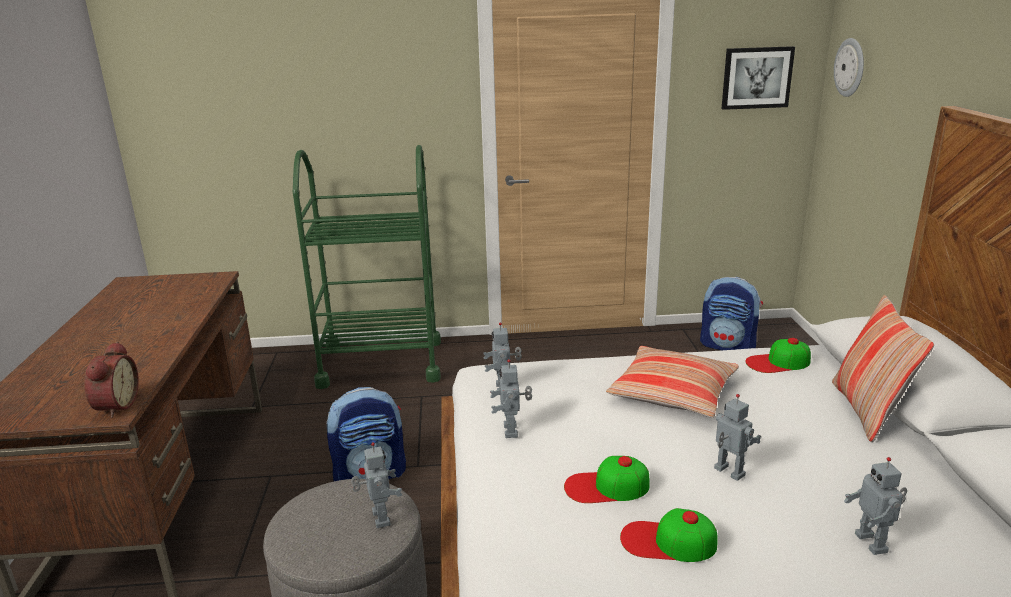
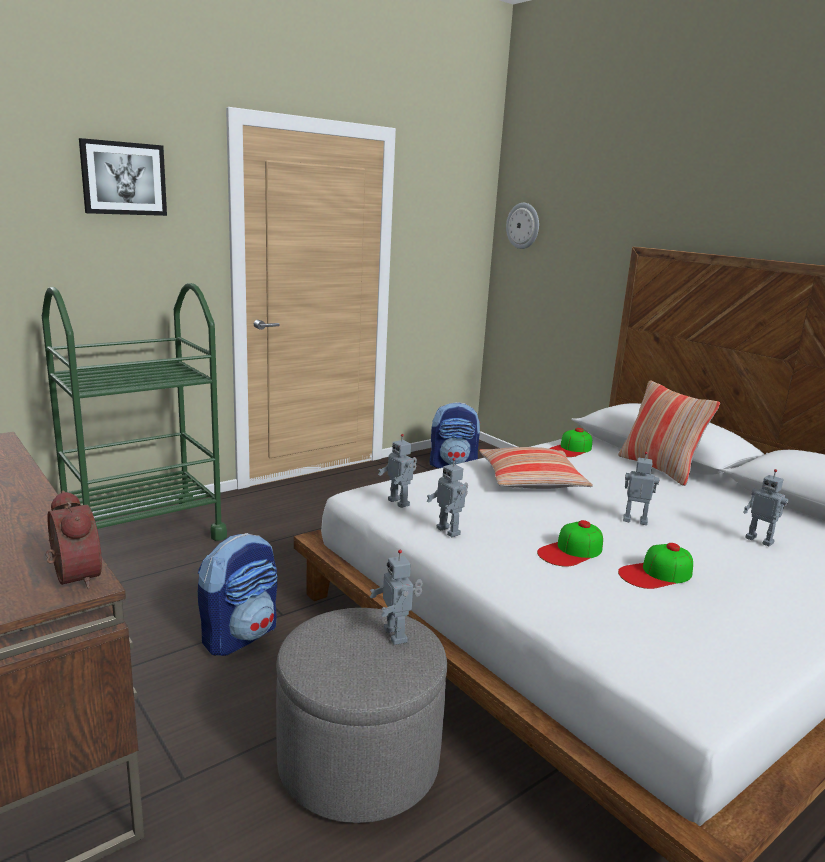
camera: 35 degrees left, 5 degrees down
(379, 518) = (397, 635): toy robot -> toy robot turned 150 degrees counterclockwise
(756, 77) = (451, 233): picture -> picture (123, 178)

